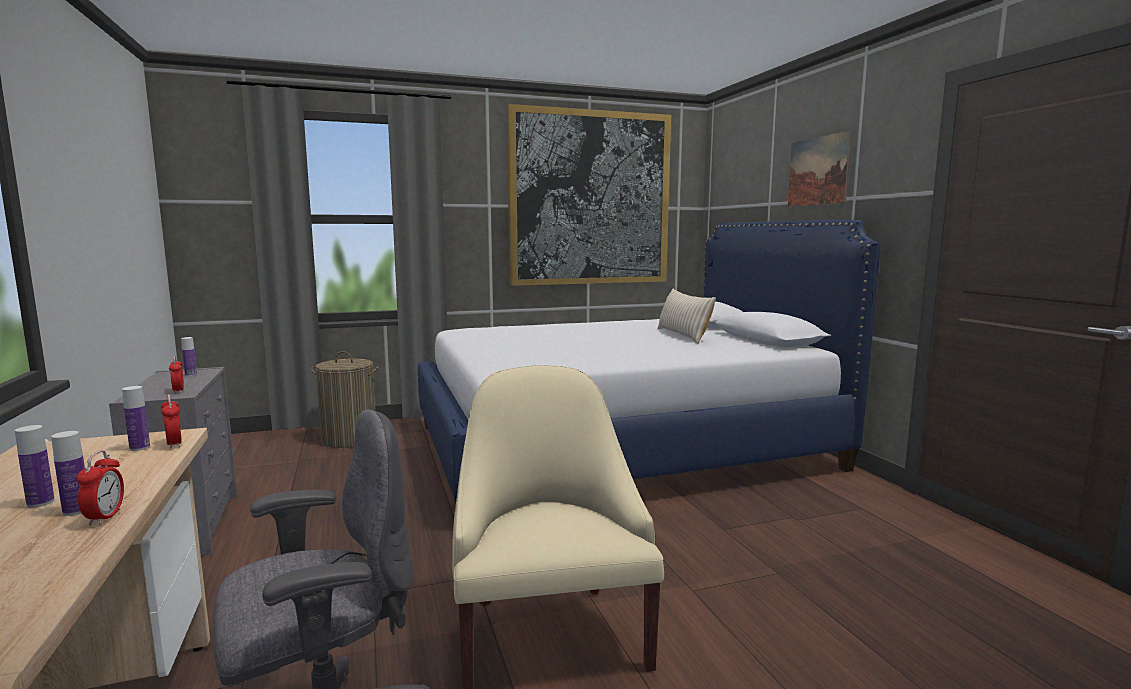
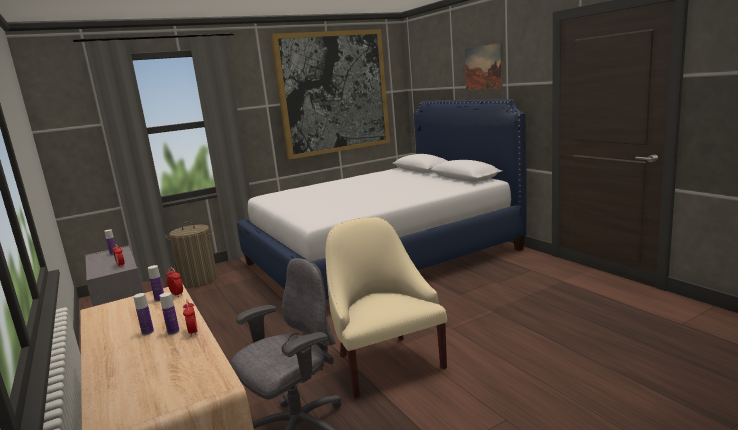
camera: 10 degrees left, 5 degrees up
(683, 335) = (412, 180): beige pillow -> none

